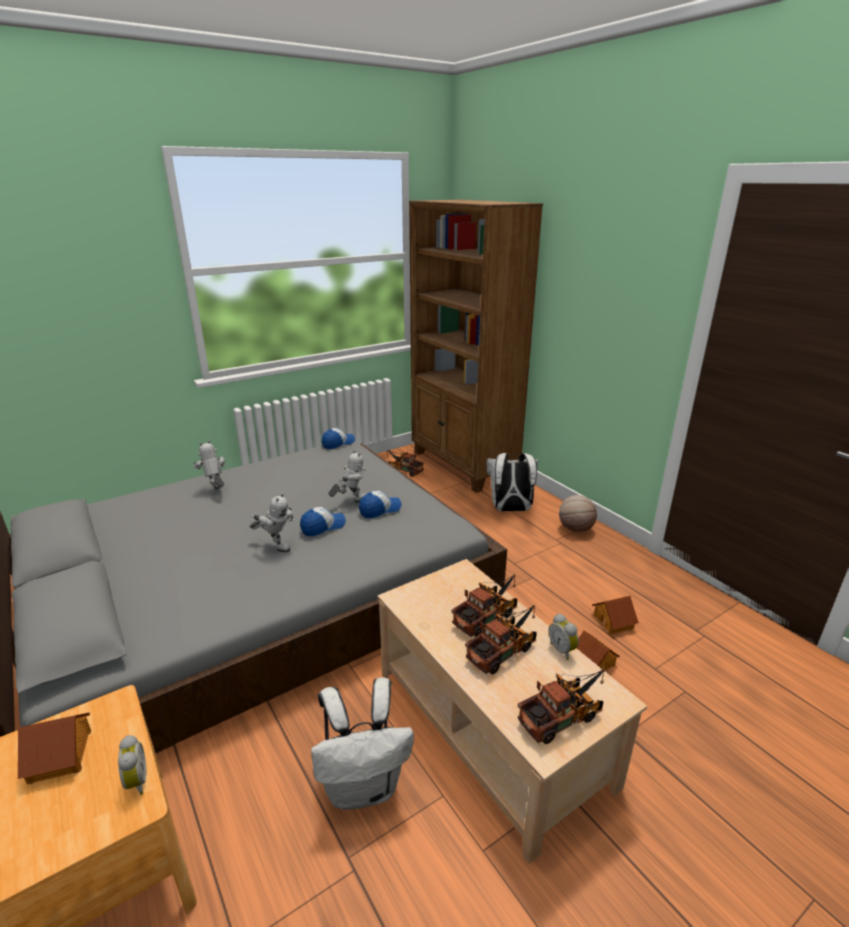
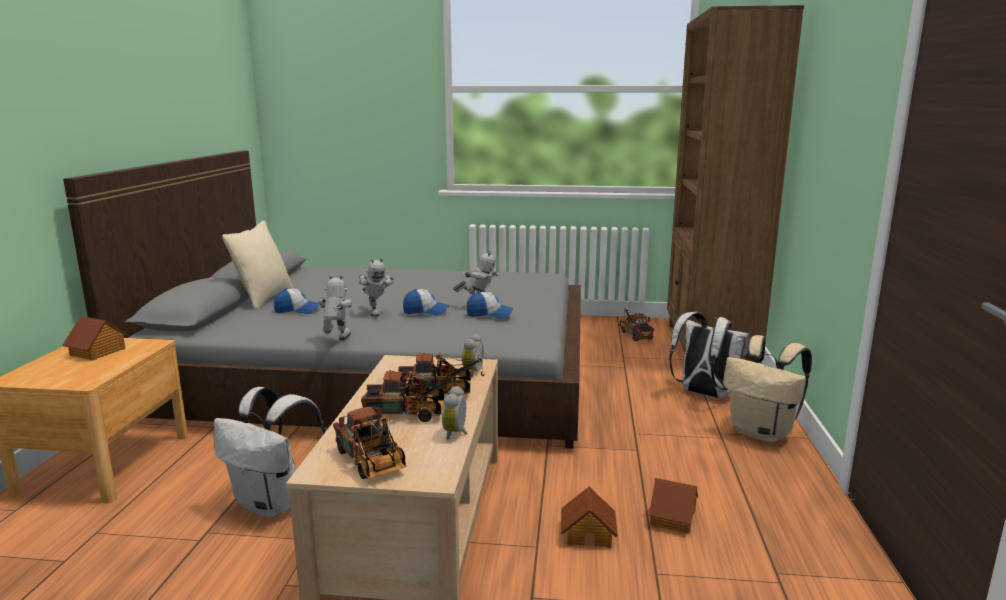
camera: 40 degrees right, 10 degrees down
(115, 572) = (264, 298): none -> beige pillow
(135, 782) = (102, 374): alarm clock -> alarm clock (471, 372)
(216, 491) = (396, 277): toy robot -> toy robot (336, 341)
(338, 443) = (542, 273): cap -> cap (297, 310)
(564, 716) = (372, 464): toy truck -> toy truck turned 45 degrees clockwise
(575, 528) = (762, 433): basketball -> beige backpack

